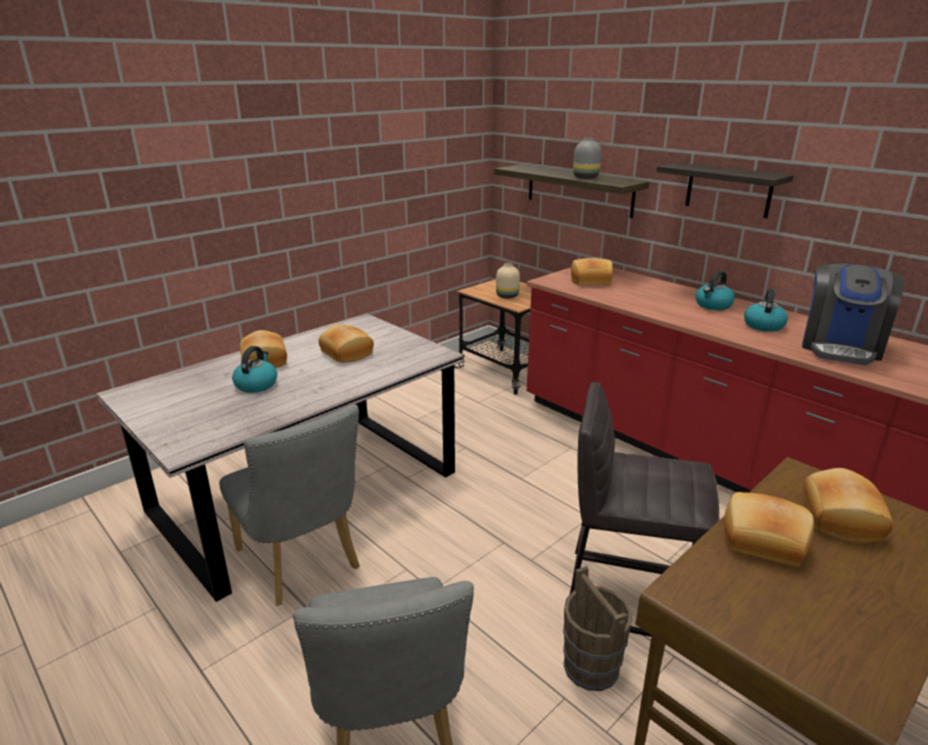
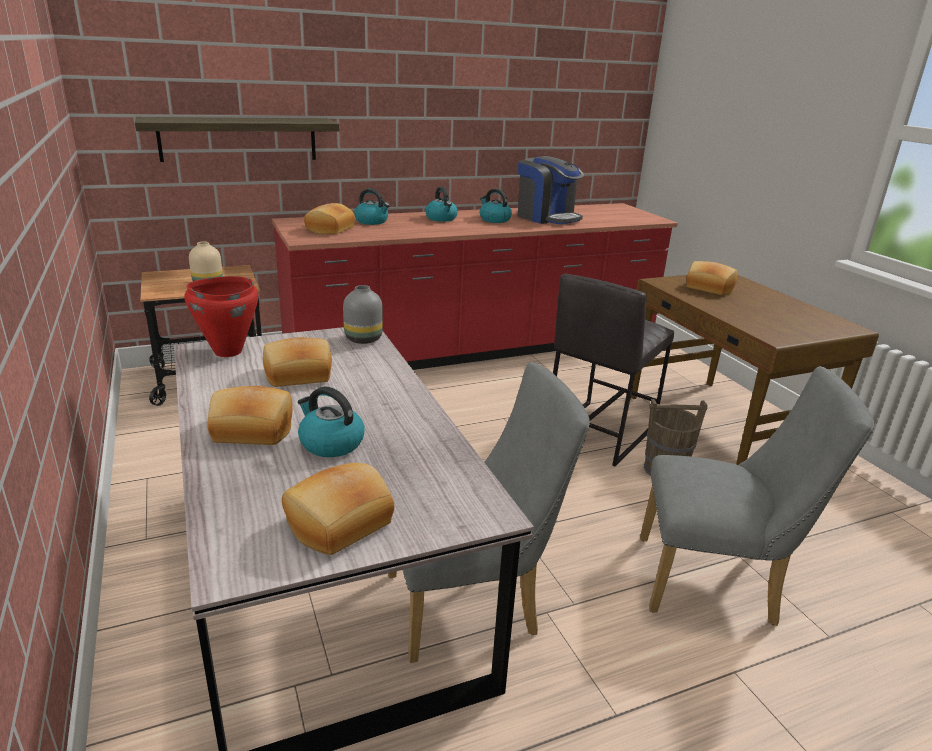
camera: 70 degrees left, 0 degrees up
(367, 327) = (227, 351): none -> red cooking pot
(585, 177) = (271, 120): grey vase -> grey vase (362, 339)
(644, 286) = (372, 221): none -> kettle
(728, 190) = (408, 117): shelf -> none
(763, 542) = (729, 309): bread -> bread (340, 524)

